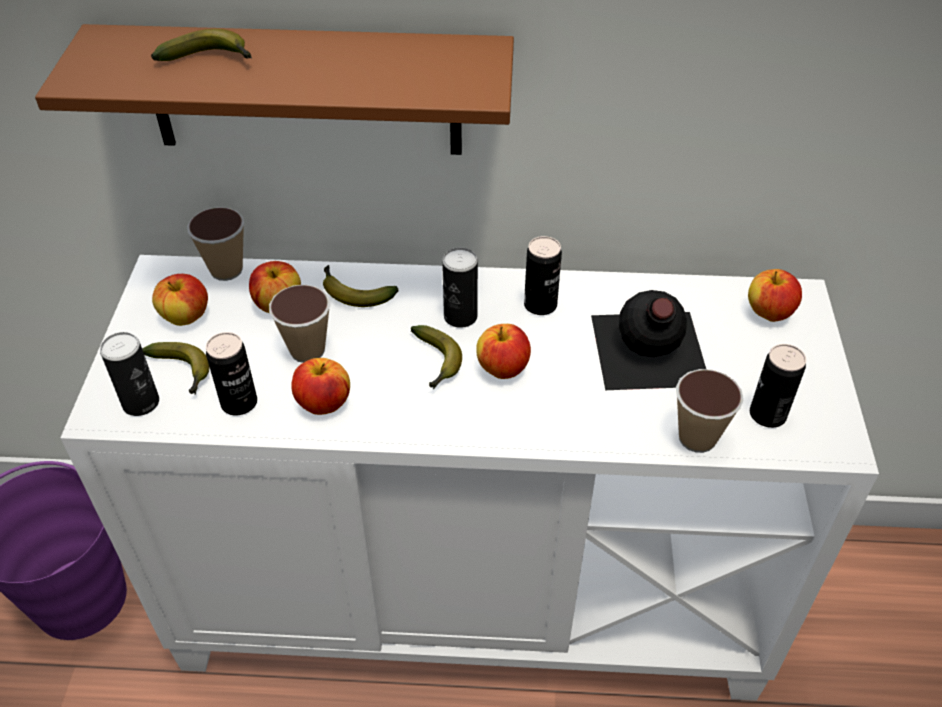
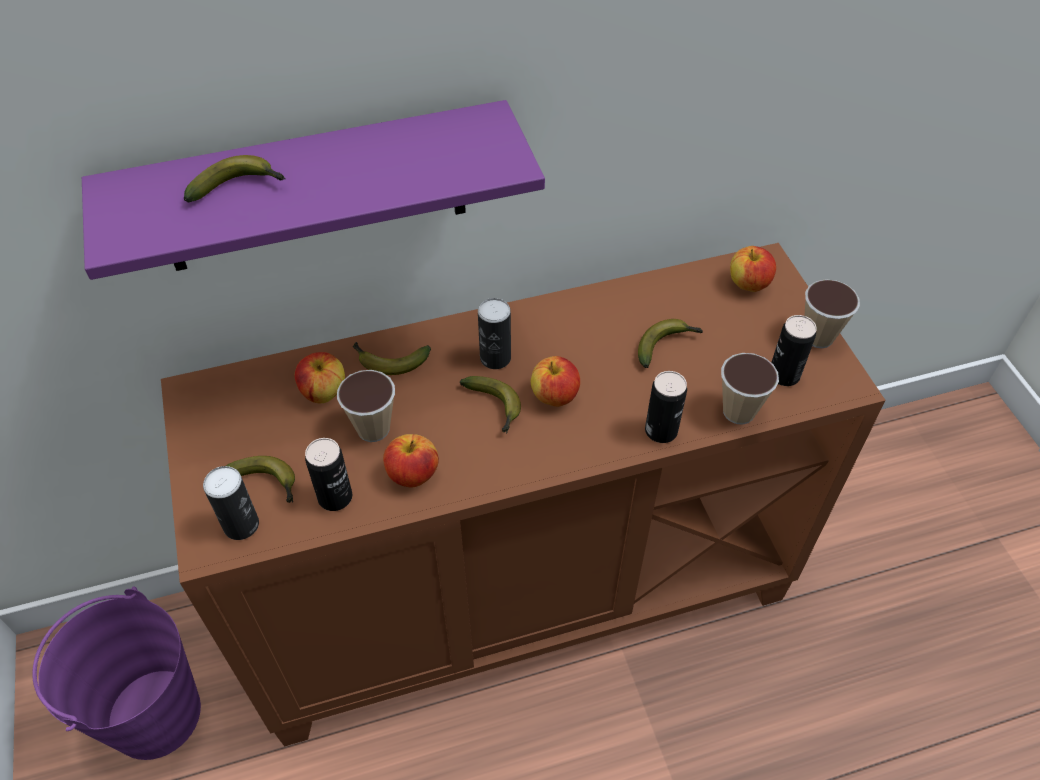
camera: 20 degrees left, 5 degrees up
(186, 317) = (241, 429): apple -> none
(226, 270) = (256, 371): cup -> cup (818, 337)
(304, 91) = (313, 189): brown shelf -> purple shelf
(471, 595) = (519, 589): white cabinet -> brown cabinet
(540, 305) = (559, 328): can -> can (661, 430)
(647, 351) = (666, 345): black bottle -> banana

